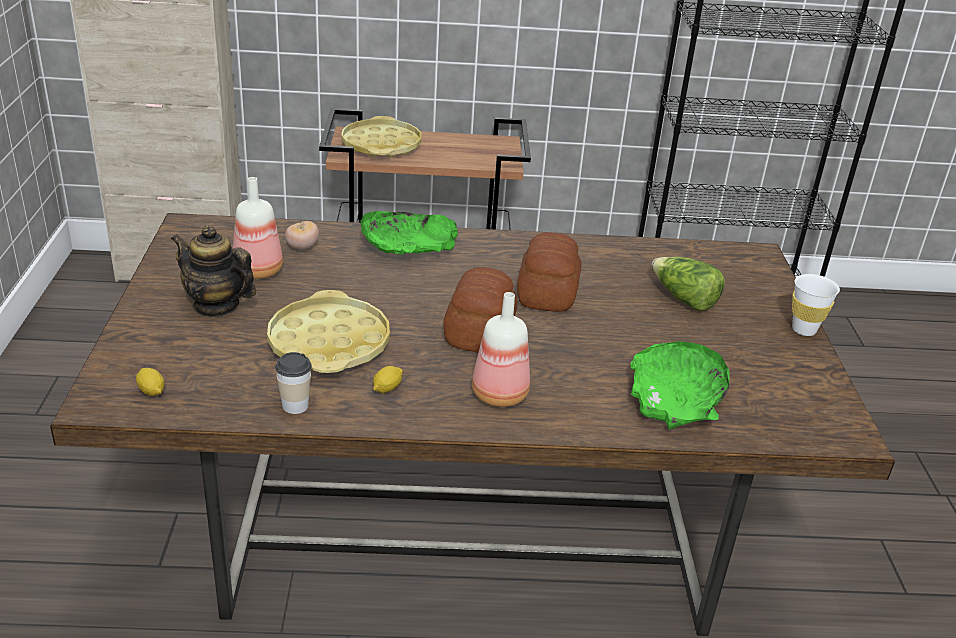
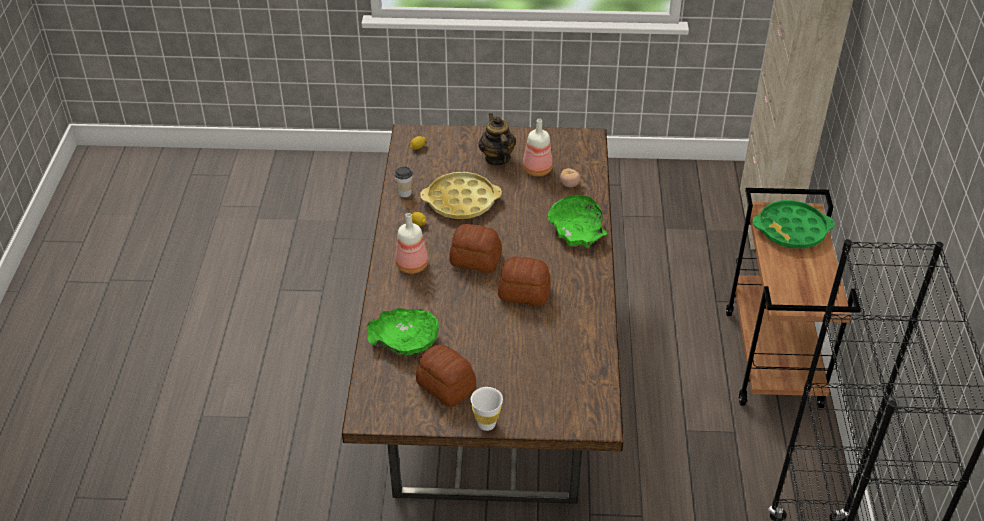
camera: 95 degrees right, 10 degrees up
(216, 306) = (497, 158): teapot -> teapot turned 45 degrees counterclockwise
(381, 145) = (791, 230): yellow tray -> green tray
(683, 299) = (524, 363): lettuce -> none
(755, 362) = (446, 387): none -> bread

